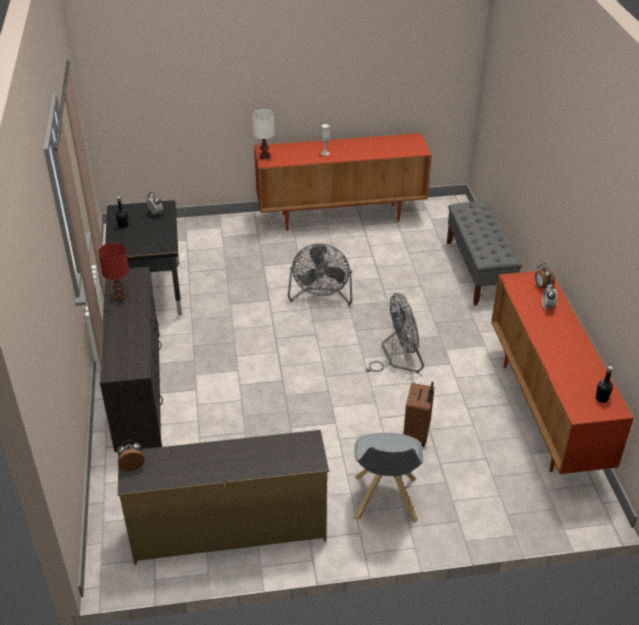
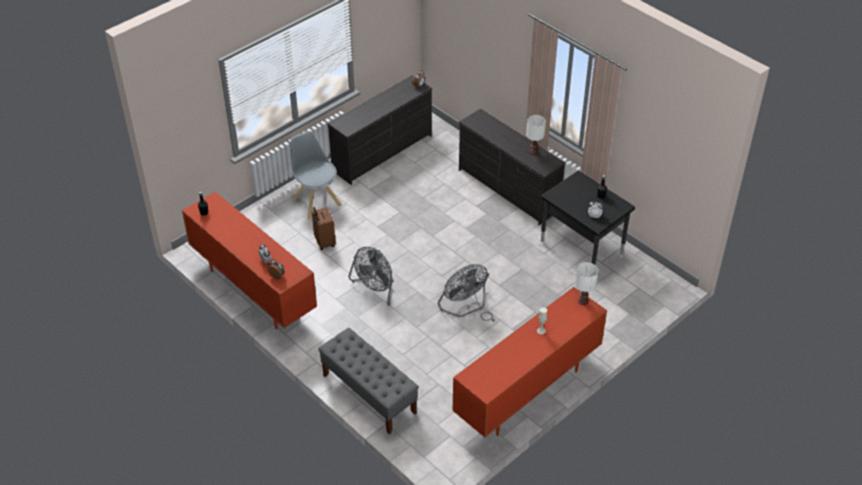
camera: 145 degrees right, 5 degrees up
(120, 296) = (533, 151): red table lamp -> white table lamp

